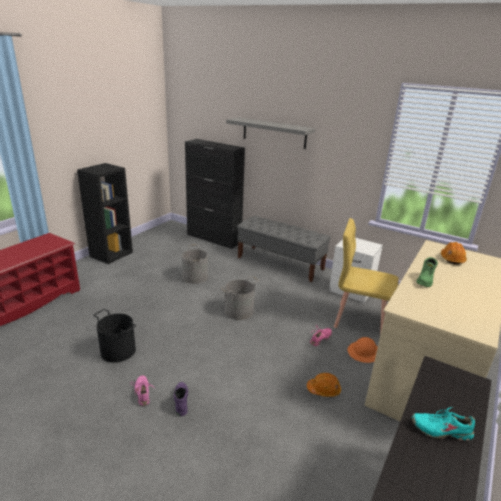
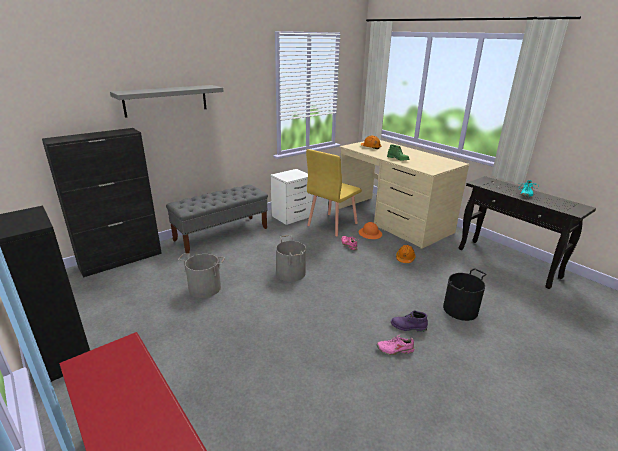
camera: 70 degrees left, 0 degrees up
(118, 350) = (323, 363): black bucket -> black bucket (459, 309)

